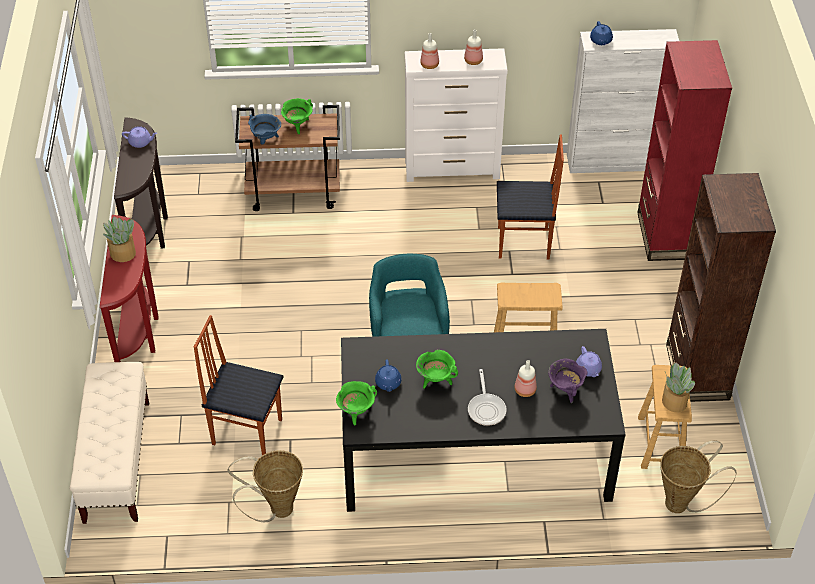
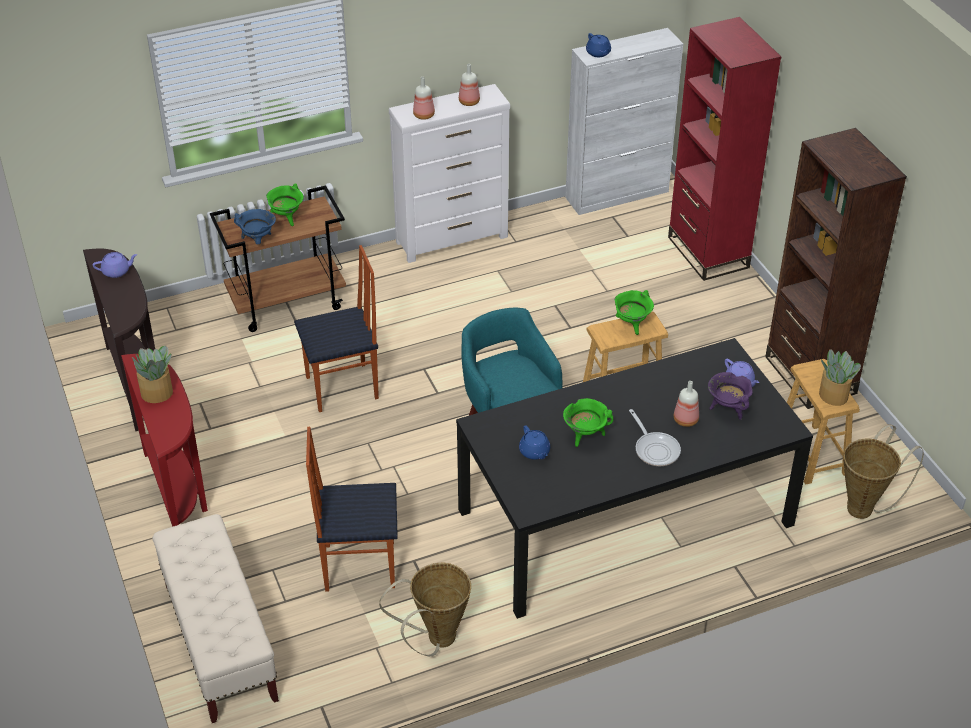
camera: 20 degrees left, 5 degrees down
(356, 412) = (516, 491): green cooking pot -> green cooking pot (632, 324)
(524, 244) = (567, 295): chair -> chair (343, 388)

